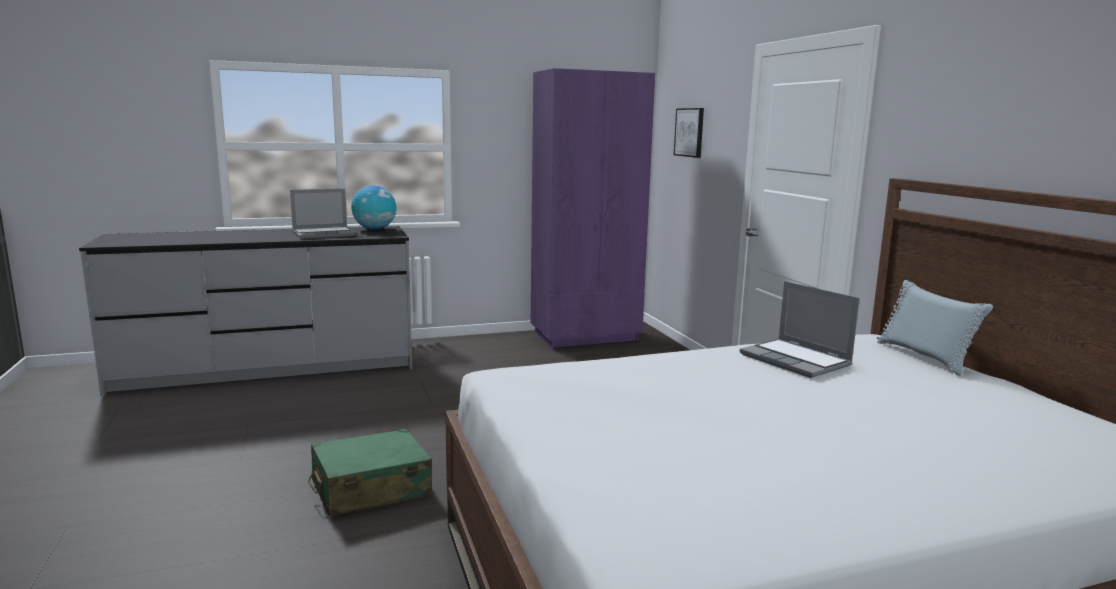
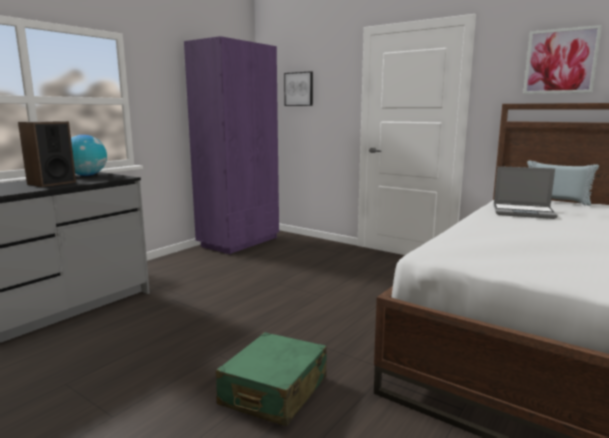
camera: 35 degrees left, 0 degrees up
(324, 234) = (51, 183): laptop -> speaker
(982, 110) = (560, 61): none -> picture

